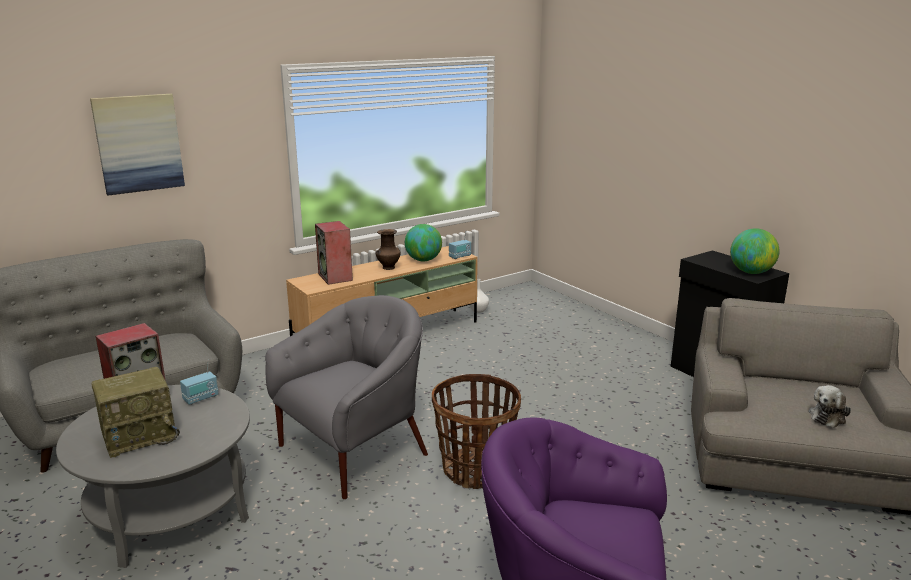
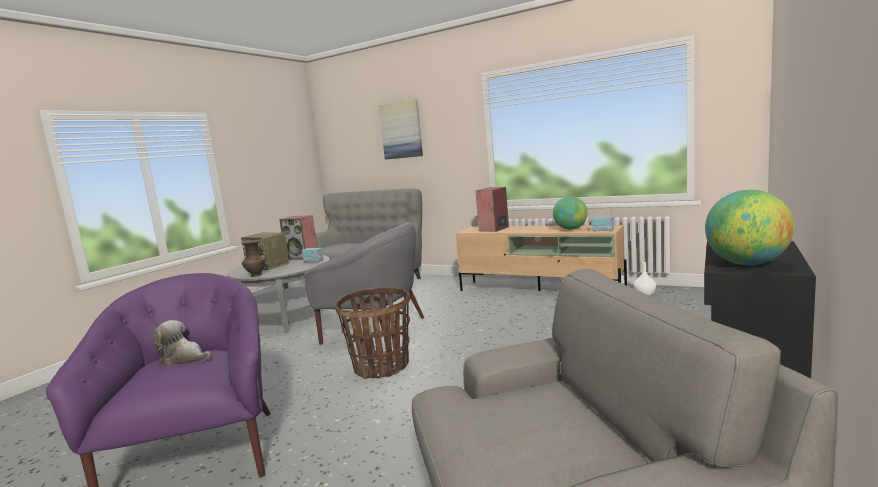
camera: 65 degrees right, 10 degrees down
(388, 268) = (535, 229): brown vase -> brown vase (255, 275)
(828, 416) = (502, 453): plush toy -> plush toy (184, 359)

